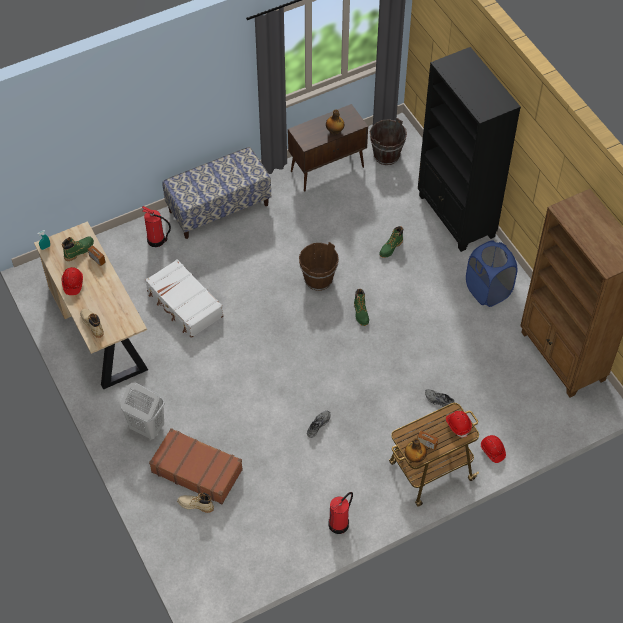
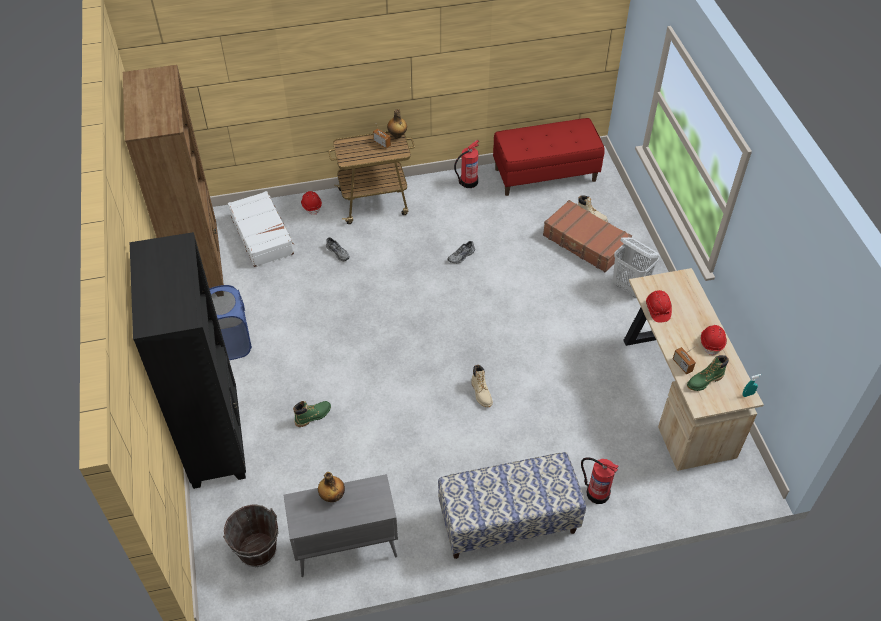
camera: 165 degrees left, 5 degrees down
(92, 324) = (689, 294): beige boot -> beige boot (481, 393)
(184, 304) = (573, 402): white suitcase -> white suitcase (262, 235)
(256, 556) = (545, 174): none -> red bench
(318, 279) = (412, 397): brown bucket -> none
(328, 169) = (345, 548): brown cabinet -> grey cabinet
(361, 313) = (379, 349): green boot -> none
(458, 425) = (347, 150): red hard hat -> red hard hat (657, 310)

